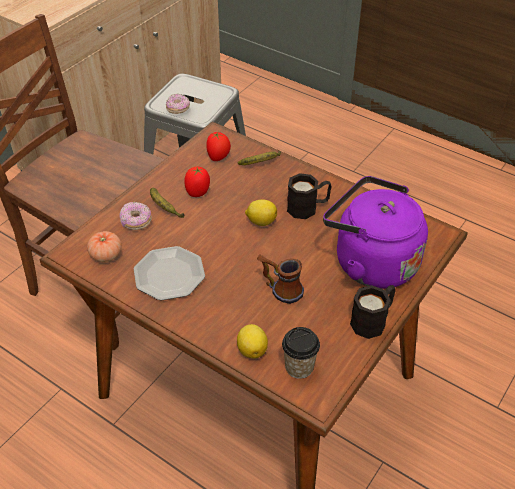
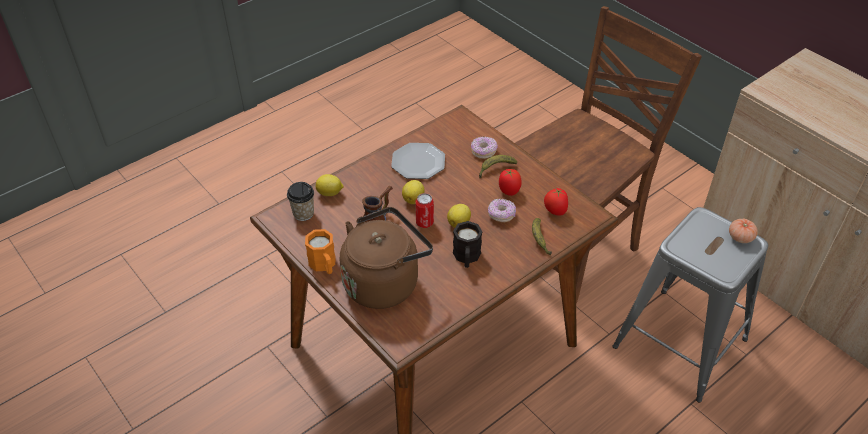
camera: 105 degrees right, 0 degrees up
(106, 255) = (452, 134): tomato -> tomato (740, 237)
(178, 109) = (693, 230): donut -> donut (501, 215)
(236, 265) = (414, 199): none -> lemon
(270, 248) = (424, 223): none -> can
(370, 262) = (384, 282): purple kettle -> brown kettle
(373, 320) = (324, 265): black mug -> orange mug

